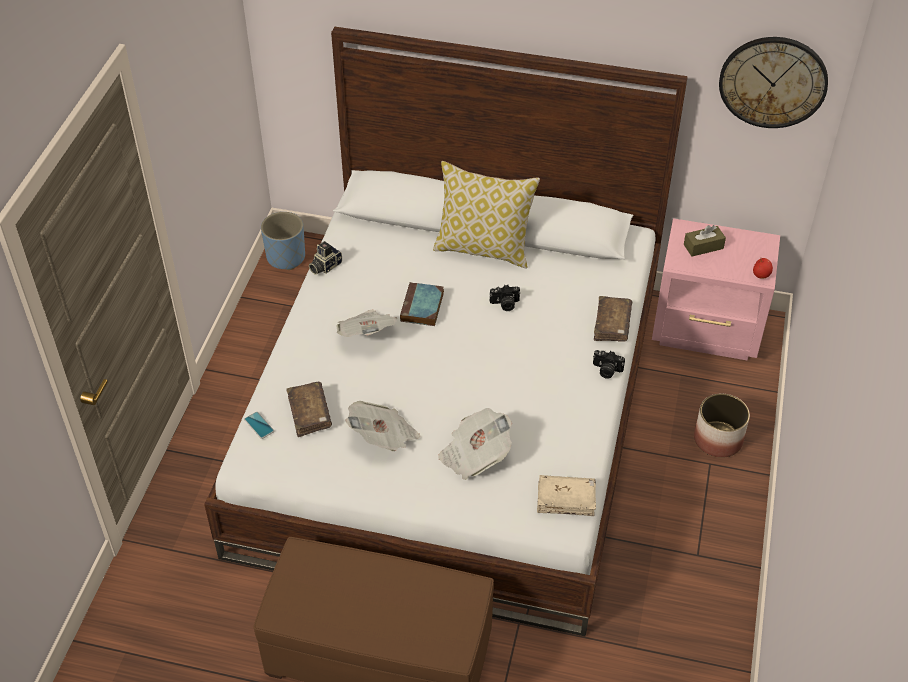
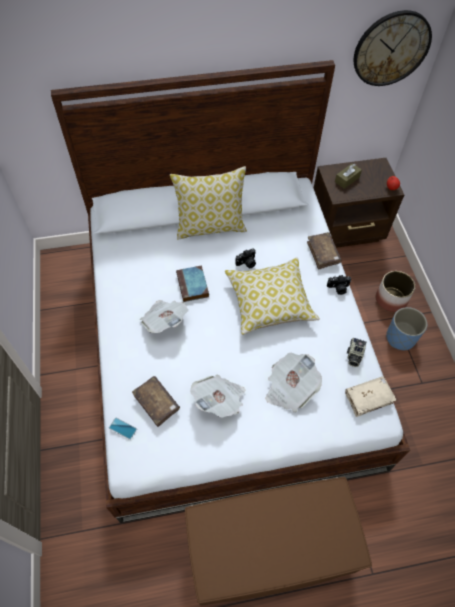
camera: 25 degrees left, 10 degrees up
(286, 257) = (58, 270): blue planter -> blue planter (400, 338)
(324, 266) = (106, 277): camera -> camera (354, 355)
(507, 356) = (270, 302): none -> pillow
(707, 331) = (346, 230): pink nightstand -> brown nightstand

